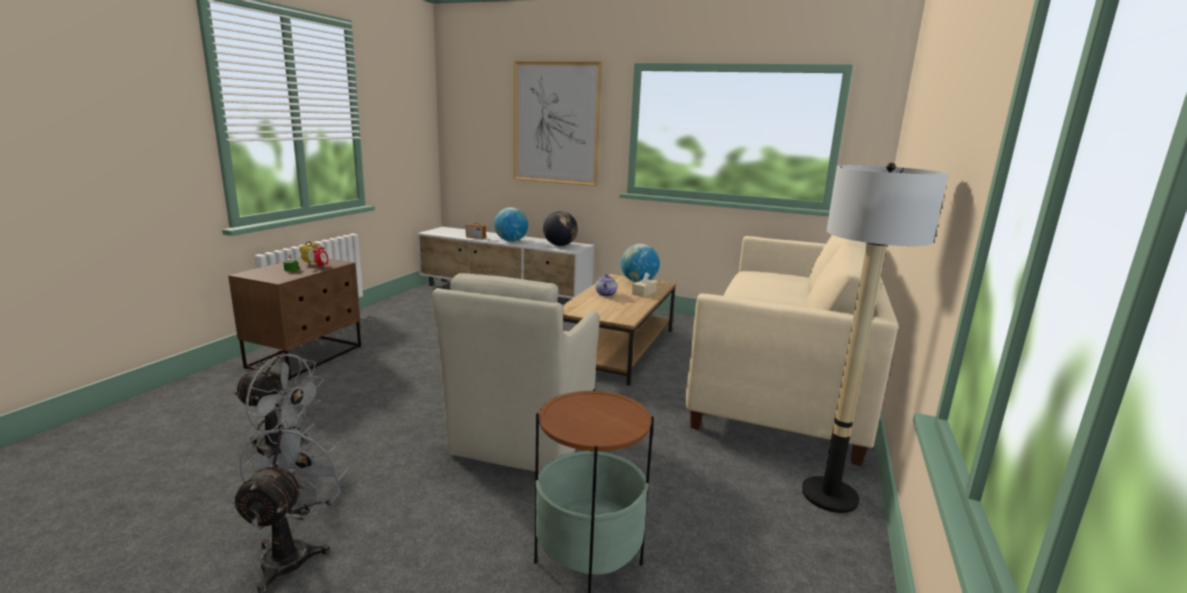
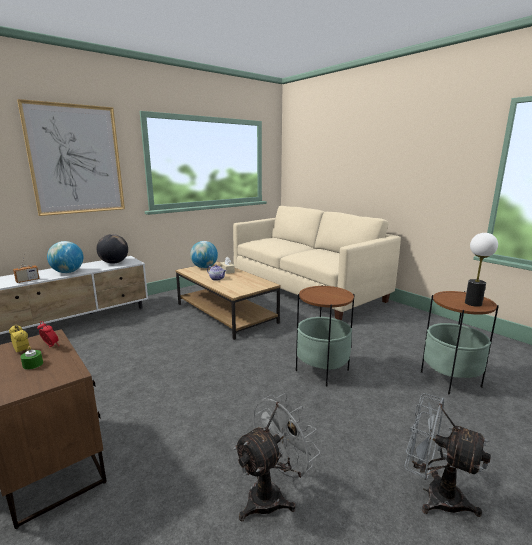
camera: 60 degrees left, 0 degrees up
(522, 438) = (322, 370): beige armchair -> side table
(586, 424) = (473, 303): none -> table lamp
(830, 495) = (407, 314): floor lamp -> none

